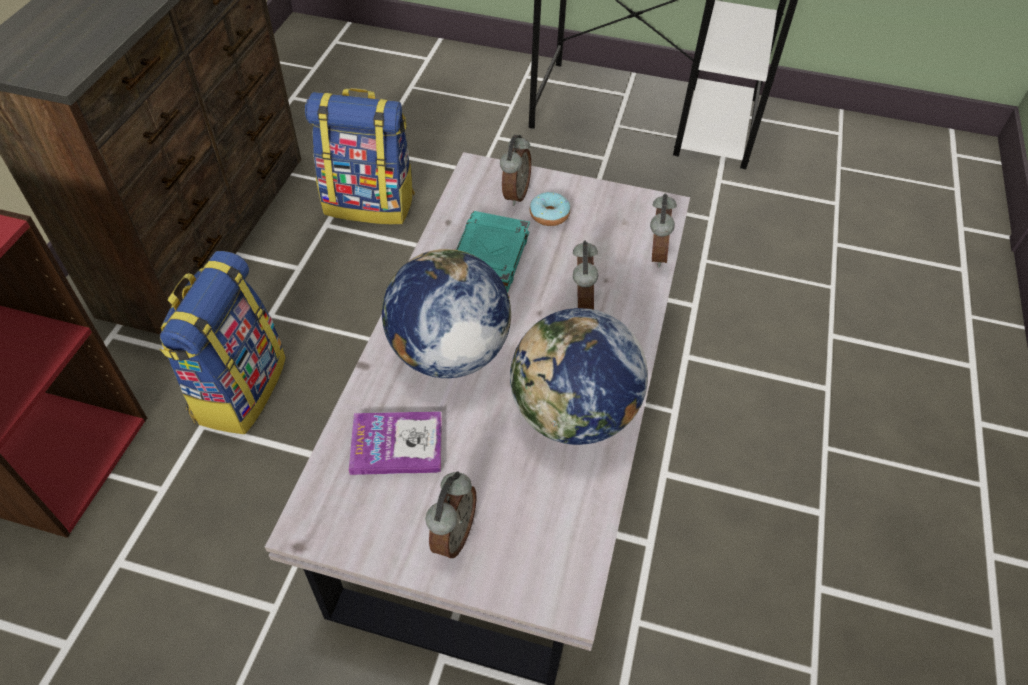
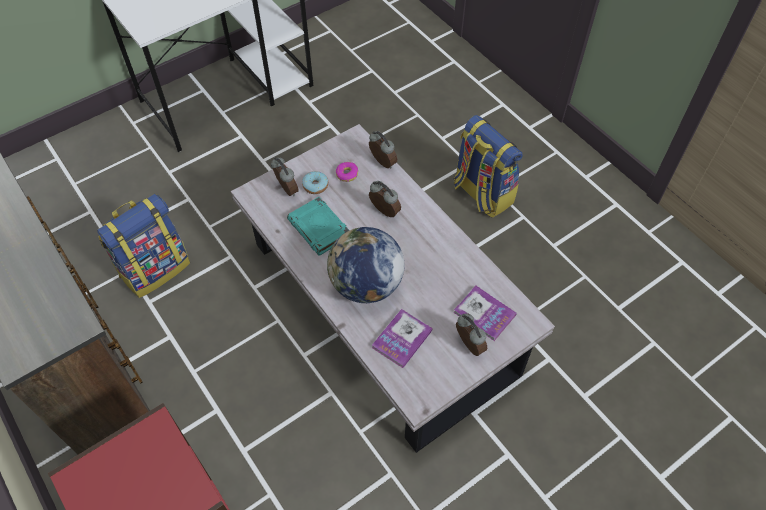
camera: 50 degrees left, 5 degrees up
(239, 388) = (234, 418): backpack -> backpack (481, 193)
(527, 522) = (484, 313): none -> book
(573, 415) = (444, 259): globe -> none
(599, 232) = (347, 174): none -> donut

